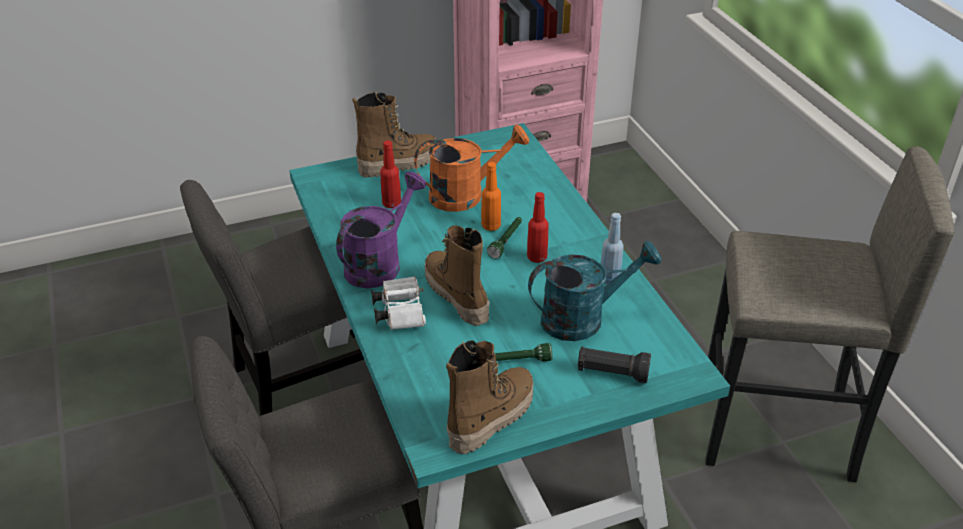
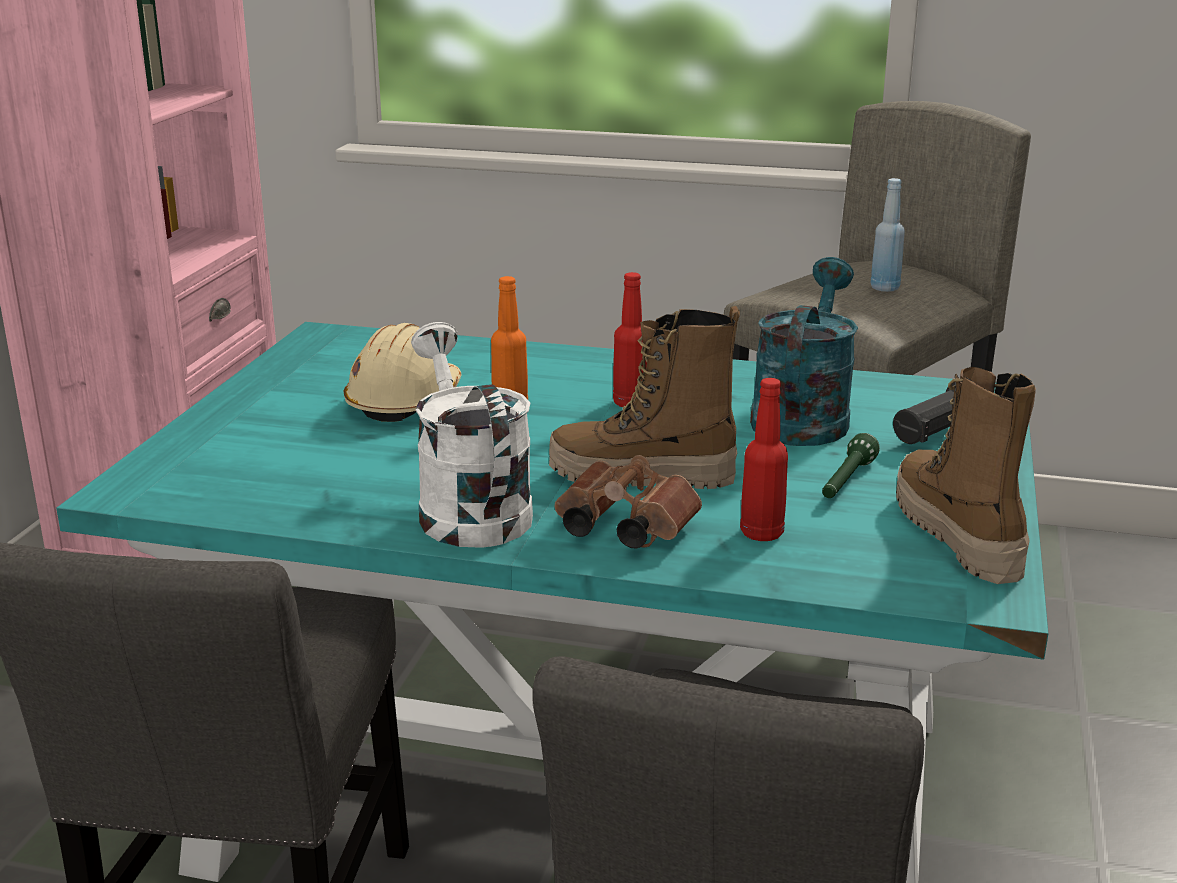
camera: 55 degrees left, 15 degrees down
(379, 263) = (468, 508): purple watering can -> white watering can
(391, 203) = (327, 455): red bottle -> red bottle (761, 533)
(398, 163) = (231, 420): boot -> none
(399, 312) = (620, 528): white binoculars -> brown binoculars
(466, 194) = (405, 401): orange watering can -> beige hard hat
(506, 241) = (563, 409): green flashlight -> none
(609, 278) = (740, 379): blue bottle -> blue bottle (884, 288)

